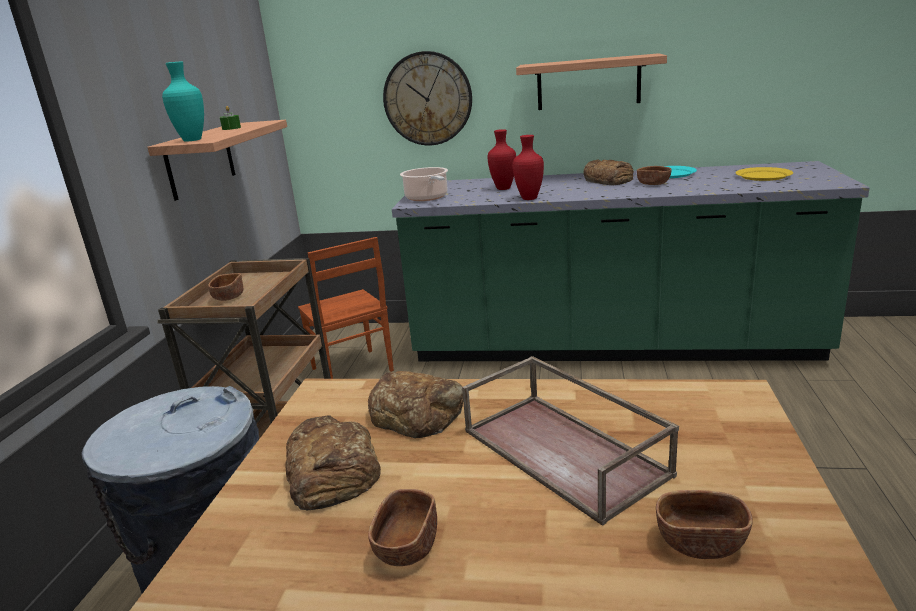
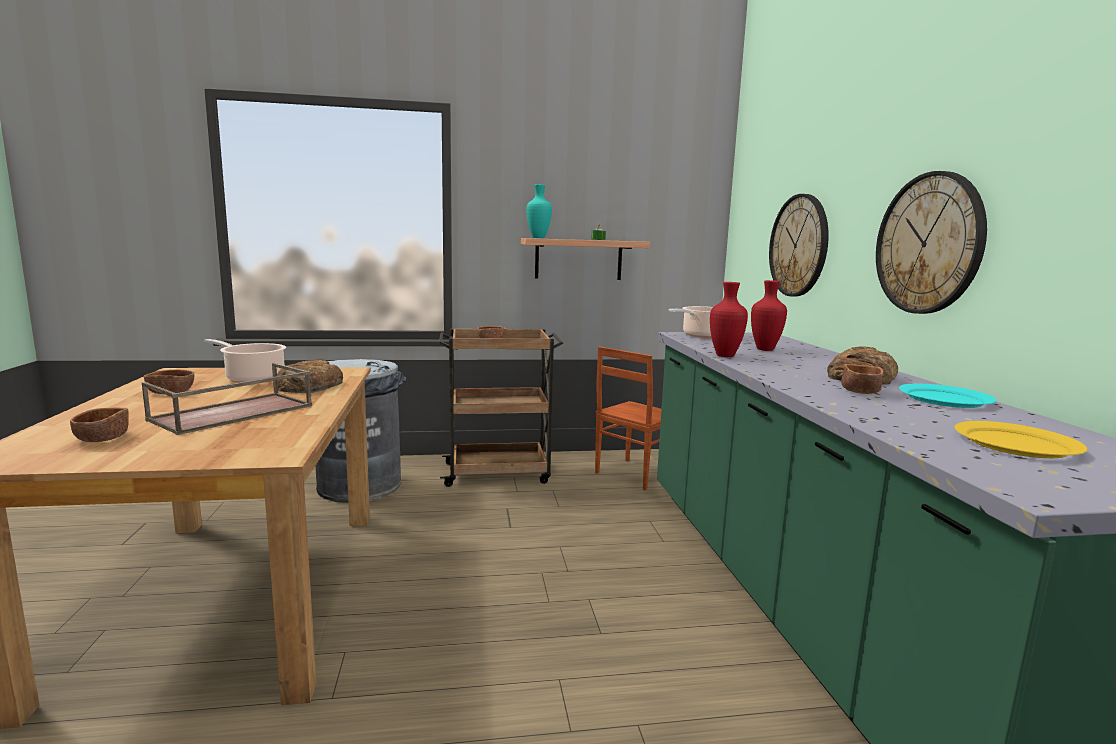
camera: 70 degrees right, 10 degrees down
(331, 472) = (252, 378): bread -> cooking pot
(588, 83) = (928, 244): shelf -> wall clock

